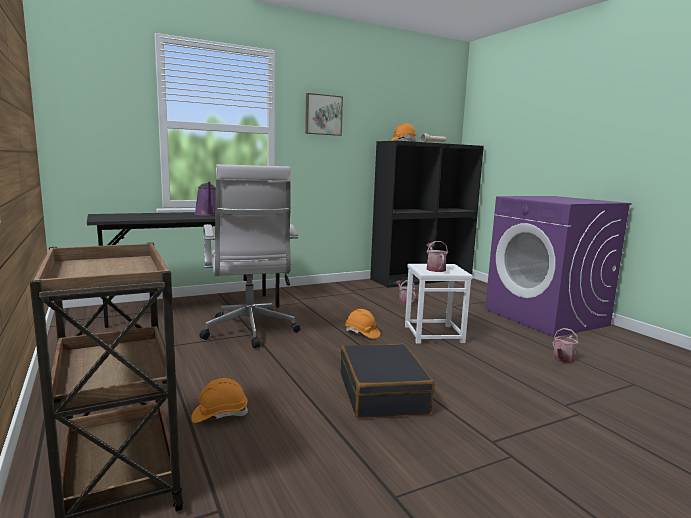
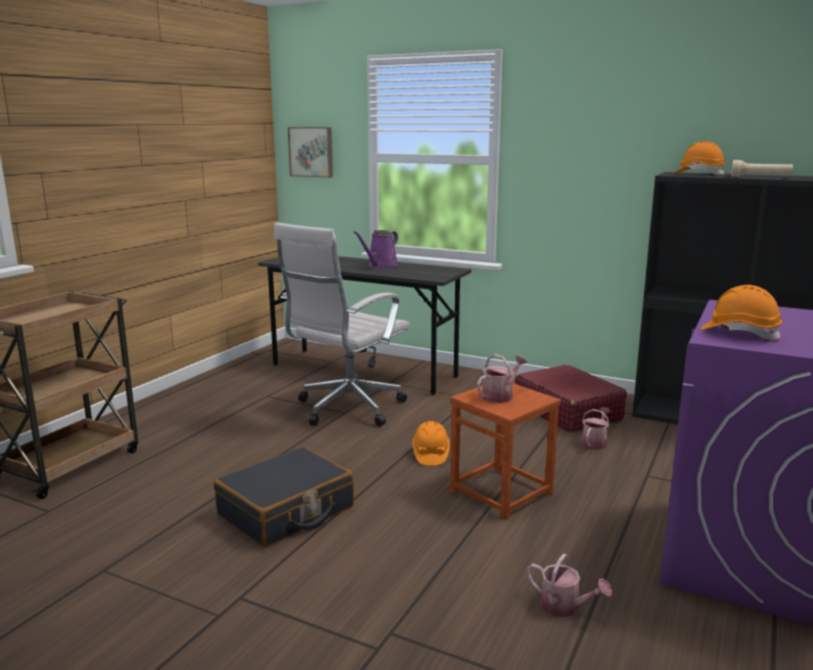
camera: 55 degrees right, 5 degrees up
(219, 414) = (172, 461): orange hard hat -> orange hard hat (739, 333)
(323, 115) = (571, 133): picture -> picture (311, 152)
(360, 293) = (567, 411): none -> red suitcase
(433, 334) = (502, 492): white stool -> brown stool
(562, 359) = (565, 607): watering can -> watering can turned 150 degrees counterclockwise

